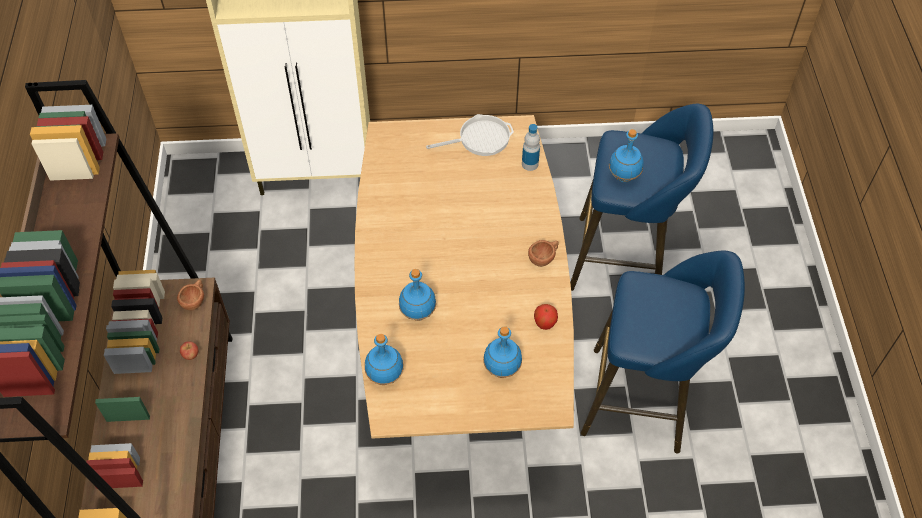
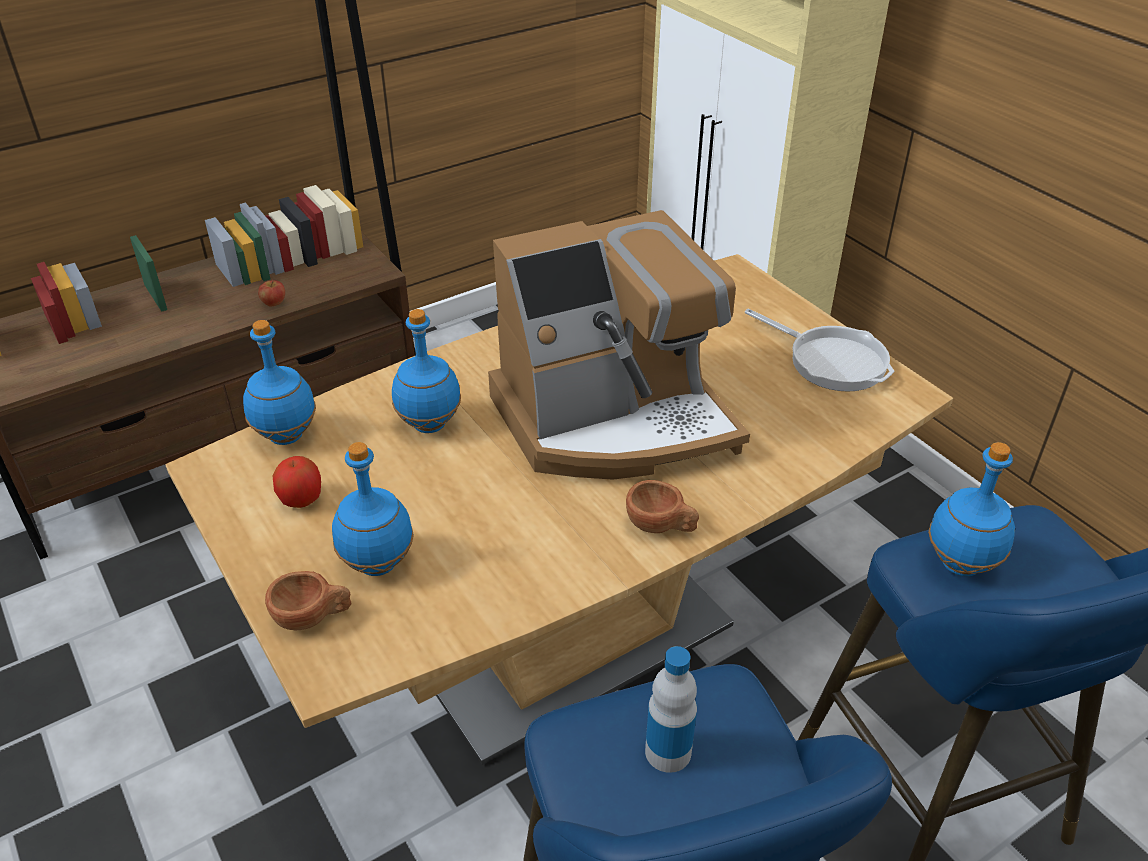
camera: 60 degrees right, 15 degrees down
(195, 300) = (358, 275): brown cup -> brown cup (313, 617)
(465, 240) = (614, 420): none -> coffee machine
(530, 164) = (845, 432): bottle -> bottle (668, 752)
(545, 323) = (518, 583): apple -> apple (301, 499)

